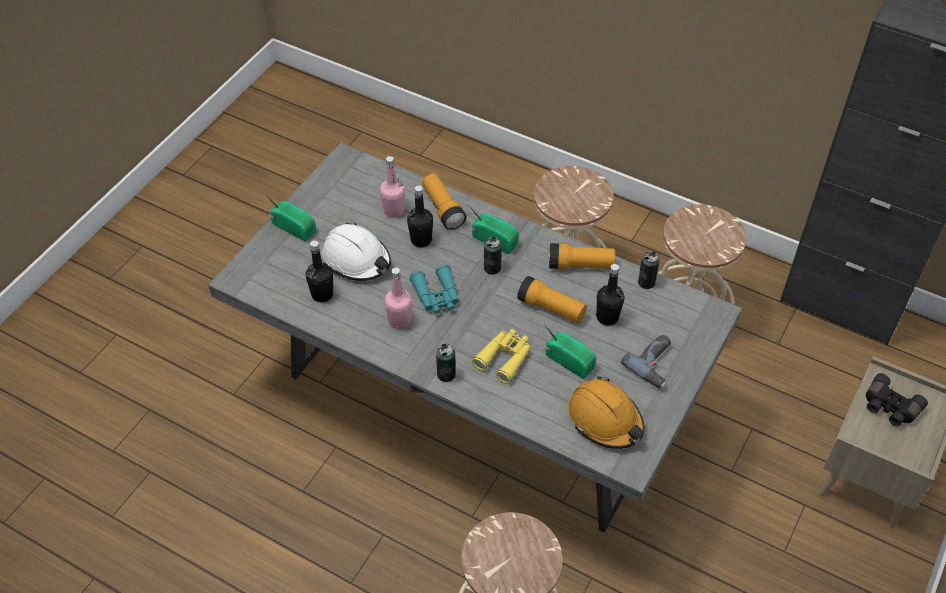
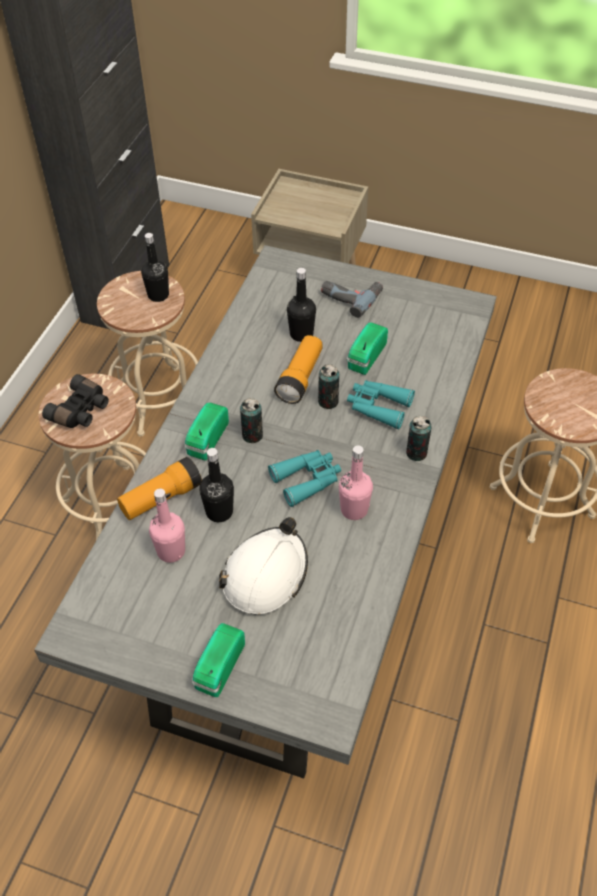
camera: 100 degrees left, 0 degrees up
(322, 294) = (333, 601): black bottle -> black bottle (158, 295)
(505, 358) = (378, 407): yellow binoculars -> turquoise binoculars
(580, 265) = (233, 361): flashlight -> none
(605, 419) = (428, 325): orange hard hat -> none
(646, 282) = (247, 309): can -> can (328, 401)
(889, 408) = (301, 209): black binoculars -> black binoculars (81, 411)

